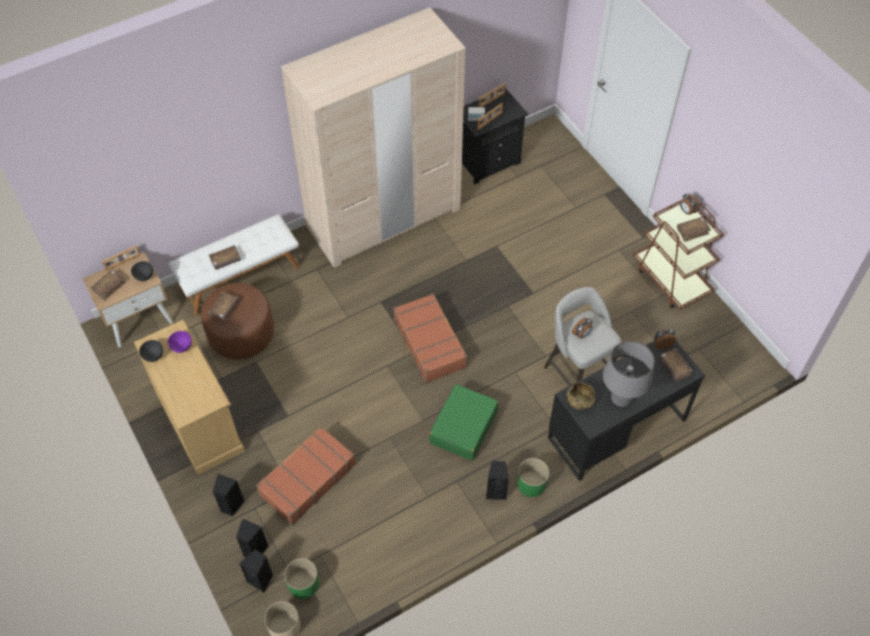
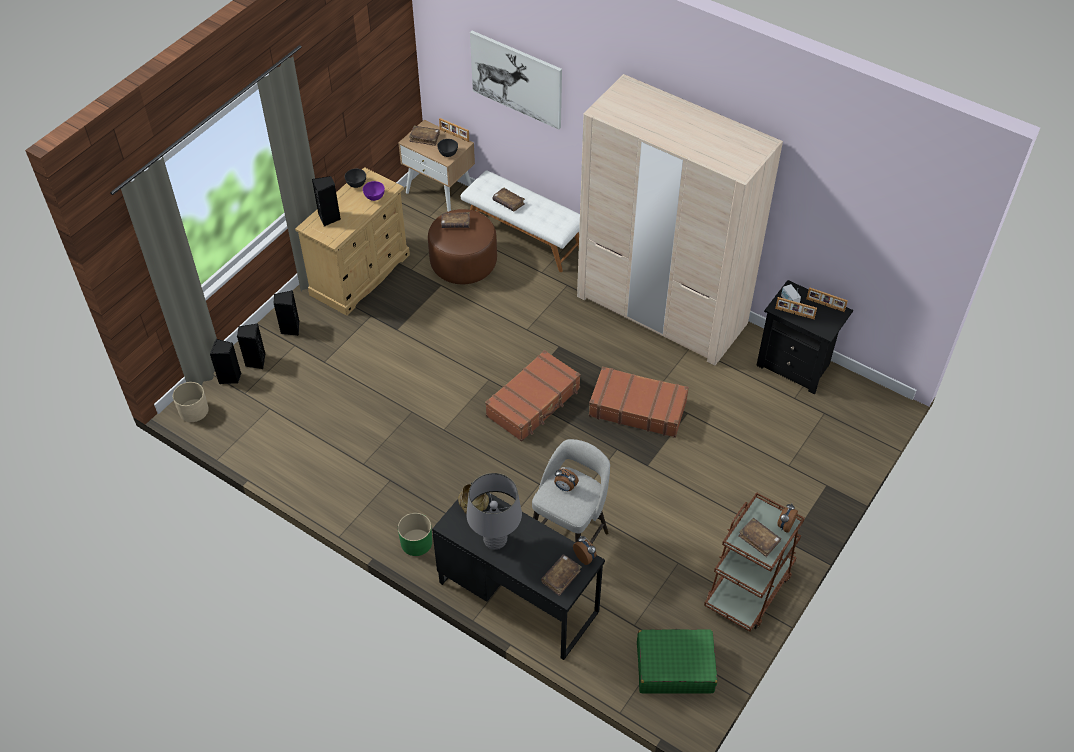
camera: 65 degrees right, 5 degrees down
(173, 158) = (516, 79): none -> picture
(303, 584) = (237, 407): green planter -> none
(307, 479) = (339, 369): brown suitcase -> brown suitcase (637, 408)
(463, 427) = (451, 464): green suitcase -> green suitcase (674, 667)
(496, 491) = (394, 516): black speaker -> black speaker (329, 218)

